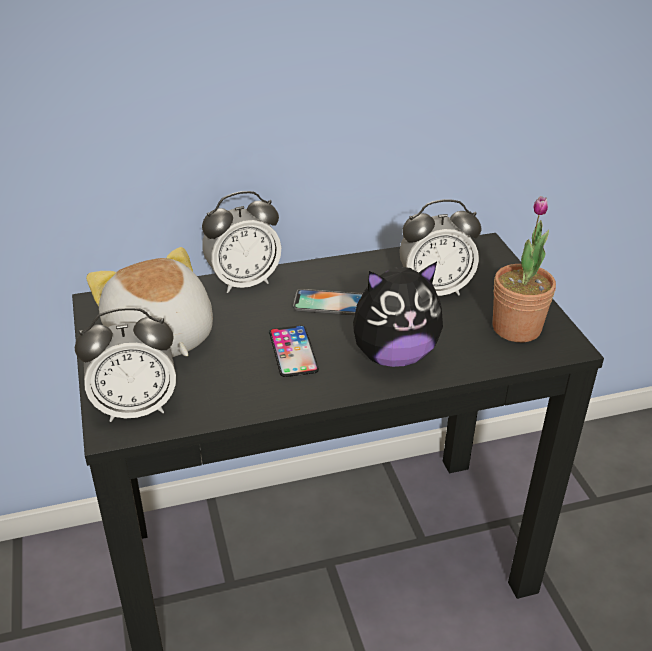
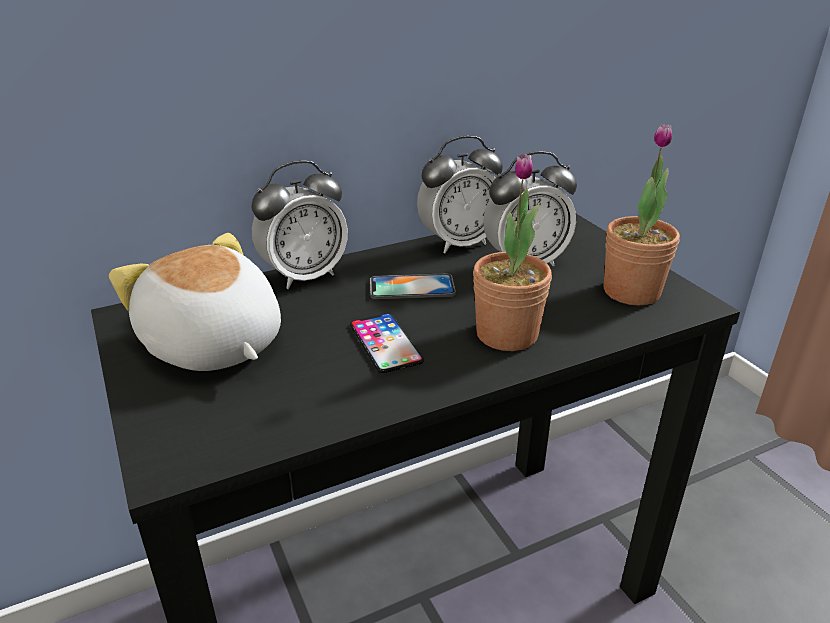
camera: 10 degrees left, 5 degrees down
(135, 407) = (194, 434): alarm clock -> alarm clock (458, 243)
(393, 355) = (507, 334): plush toy -> potted plant

